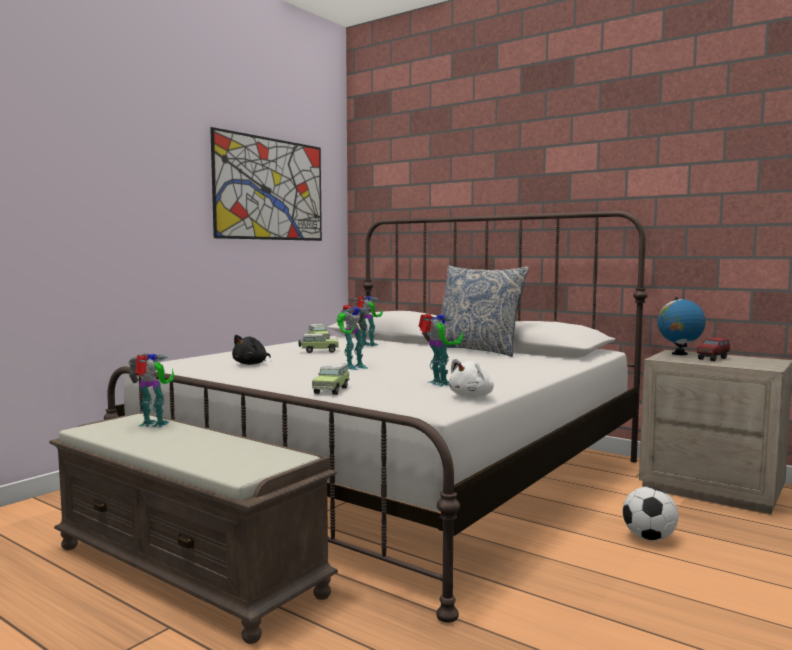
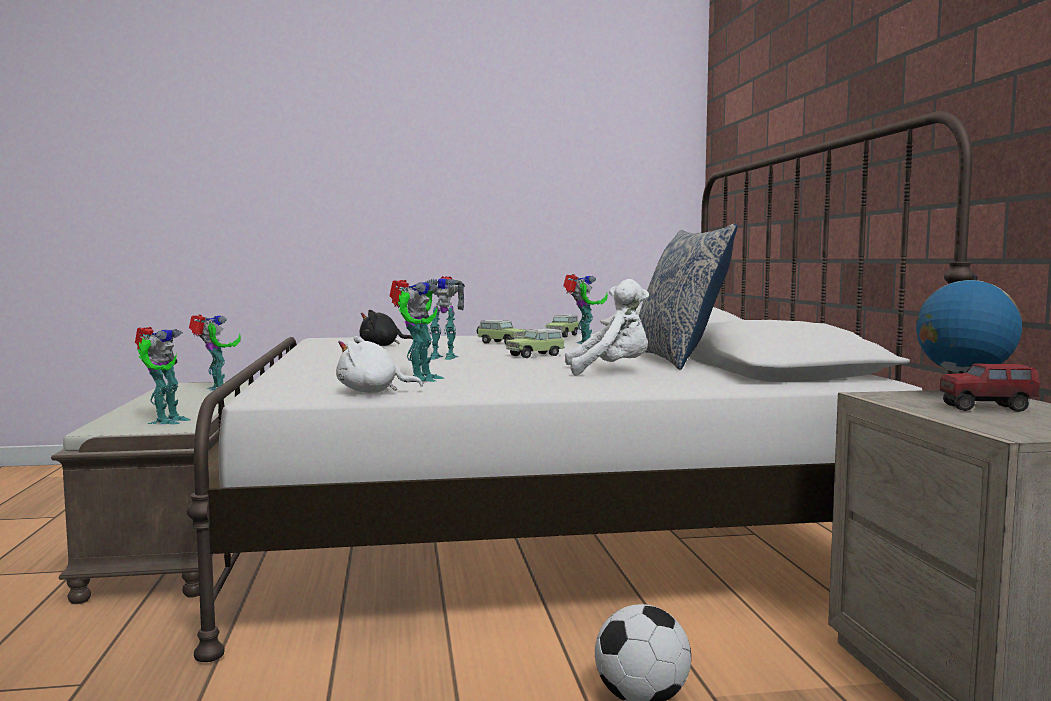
camera: 45 degrees right, 0 degrees up
(258, 455) = (164, 421): none -> toy robot
(270, 189) = (560, 142): picture -> none
(332, 390) = (305, 369): toy car -> toy car (537, 355)
(491, 362) = (611, 371): none -> white plush toy

